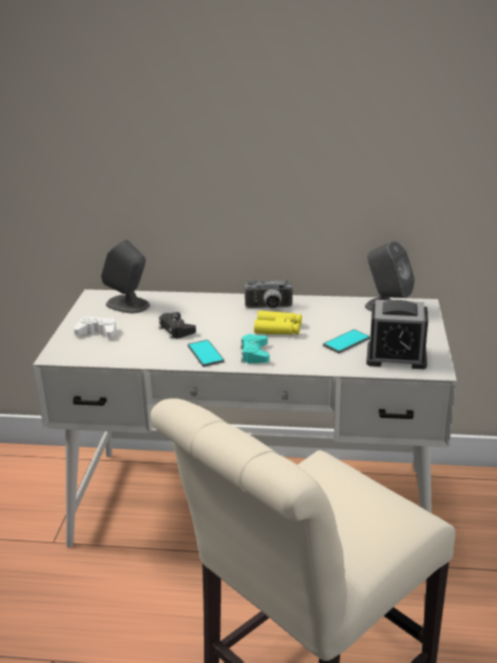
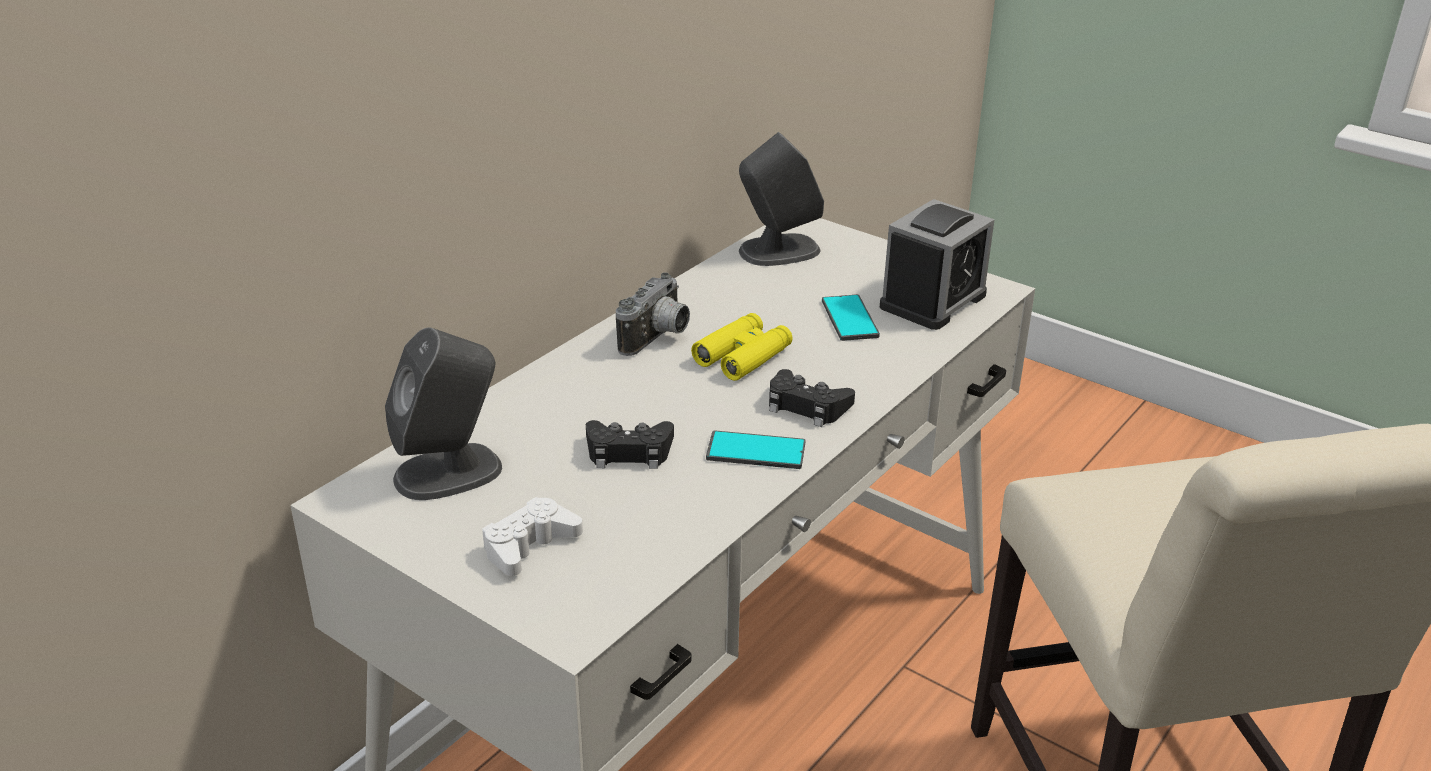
camera: 60 degrees left, 5 degrees up
(254, 354) = (806, 406): turquoise game controller -> black game controller

